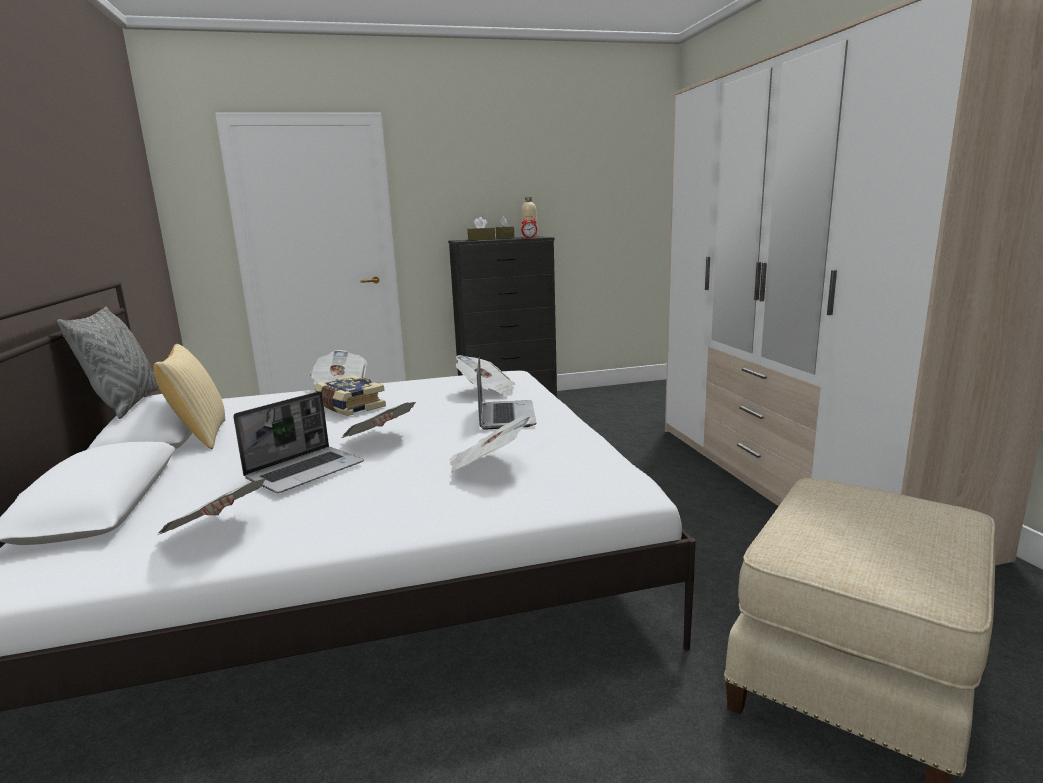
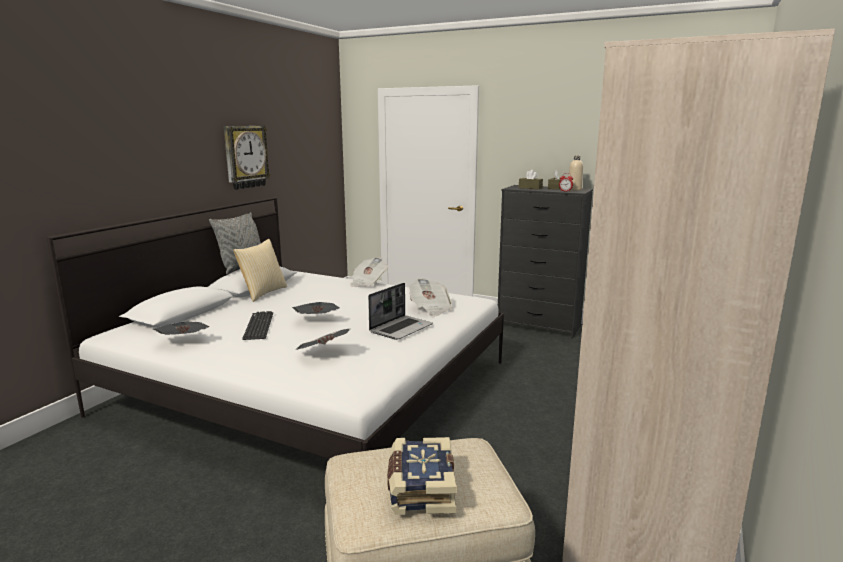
camera: 40 degrees right, 0 degrees up
(63, 207) = (245, 157): none -> wall clock
(306, 471) = (258, 326): laptop -> keyboard
(349, 407) = (346, 296): book -> book (420, 488)

